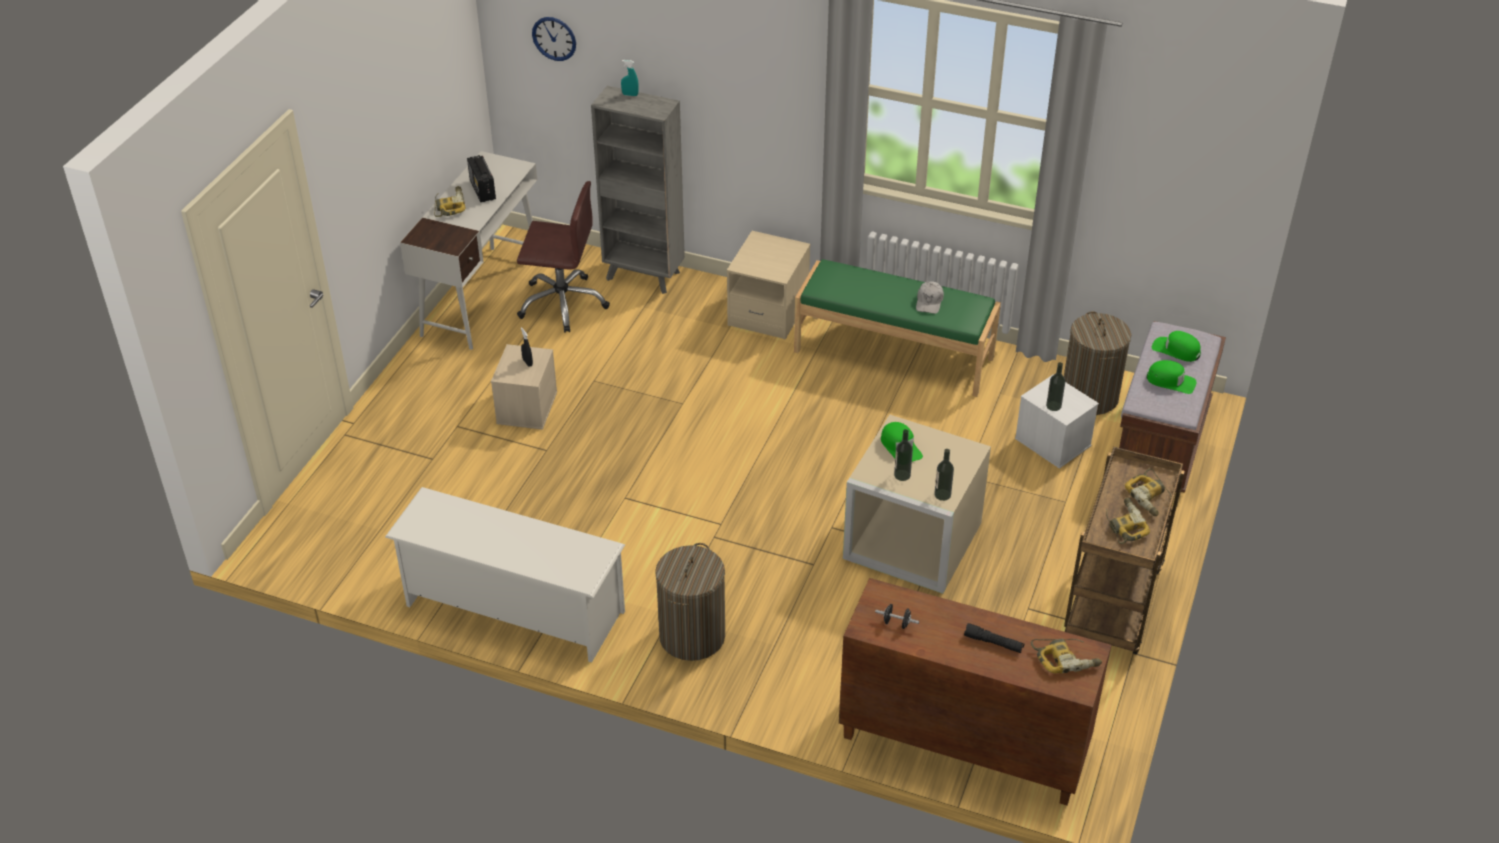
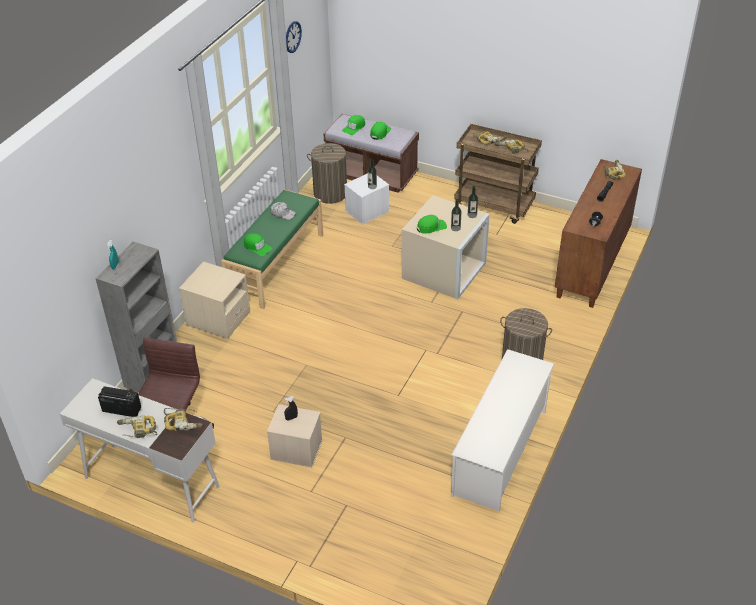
camera: 85 degrees left, 0 degrees up
(459, 236) = (183, 422): none -> power drill
(482, 190) = (121, 409): radio -> radio turned 150 degrees counterclockwise
(554, 38) = (51, 284): wall clock -> wall clock (293, 37)
(845, 285) = (257, 247): none -> green cap

